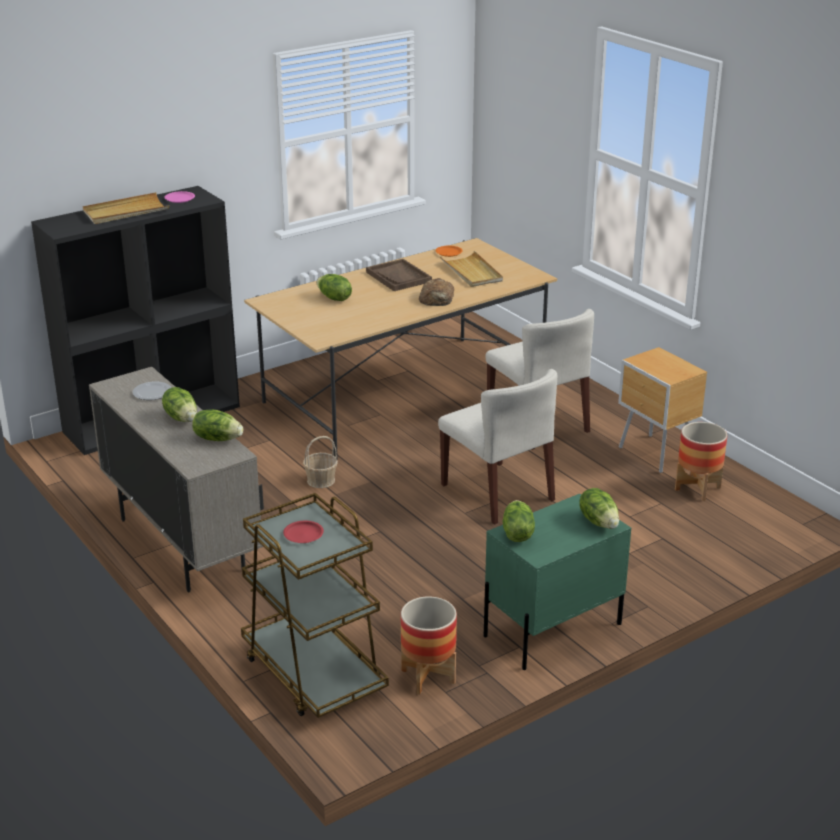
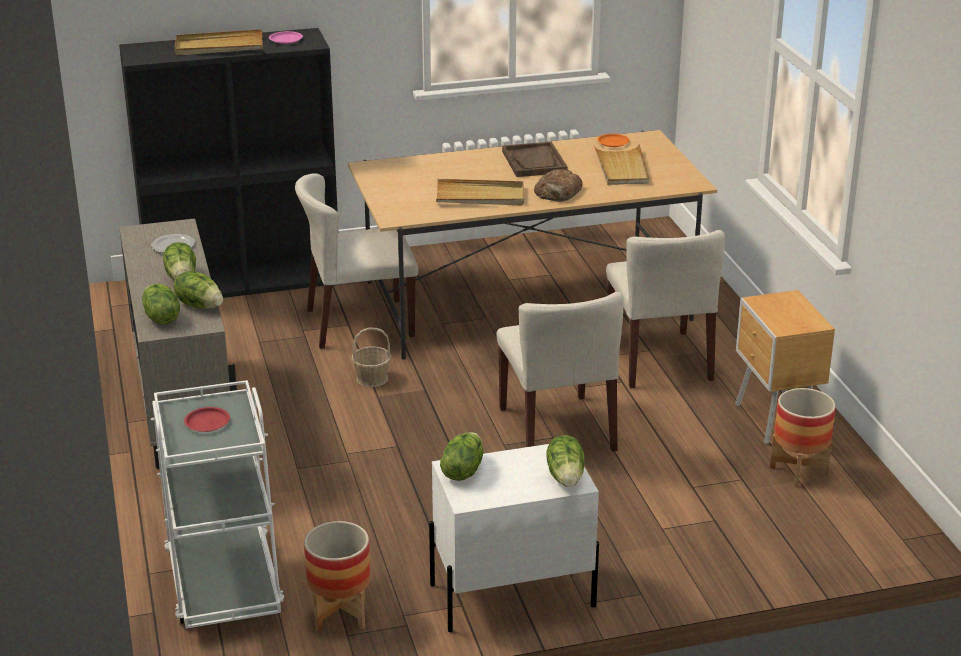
camera: 20 degrees right, 0 degrees up
(278, 437) = (359, 323): none -> beige chair
(313, 673) = (224, 582): brown cart -> white cart
(334, 298) = (444, 175): lettuce -> lettuce (160, 318)
(377, 311) = (480, 196): none -> beige tray
(551, 630) = (511, 595): green nightstand -> white nightstand

